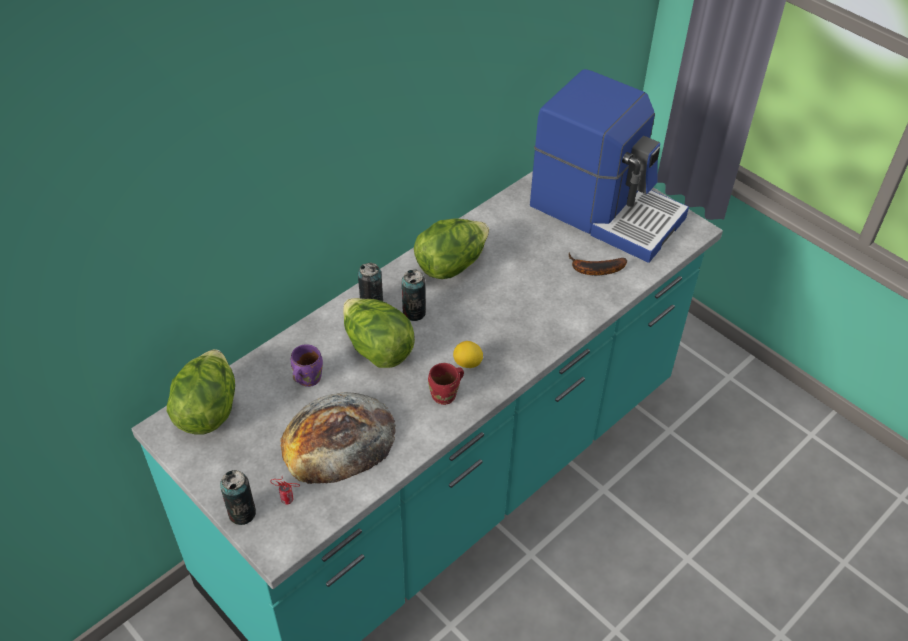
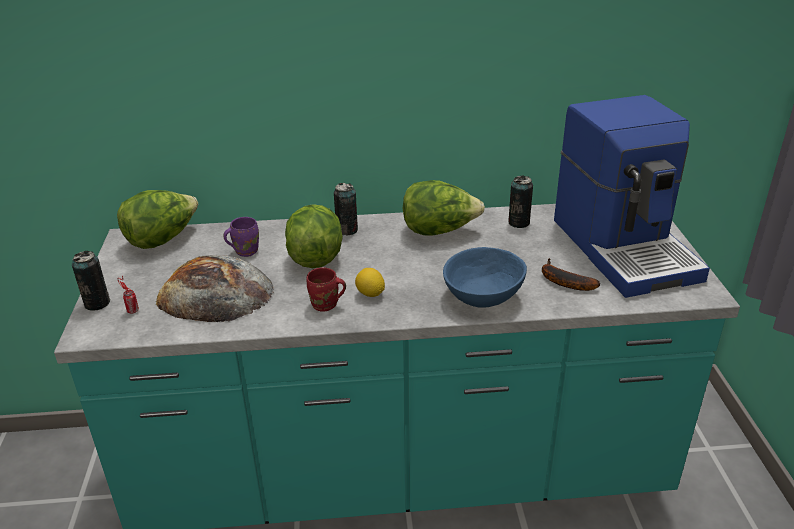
camera: 40 degrees right, 15 degrees down
(414, 312) = (372, 247): can -> can (518, 223)
(553, 316) = (483, 296): none -> blue bowl

